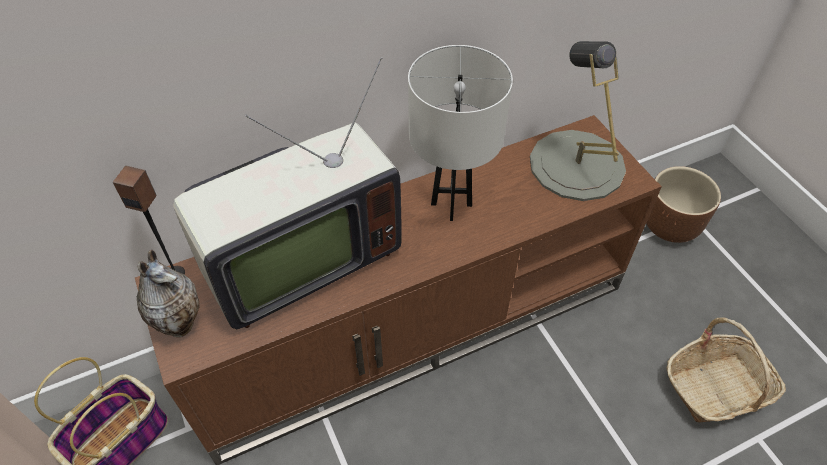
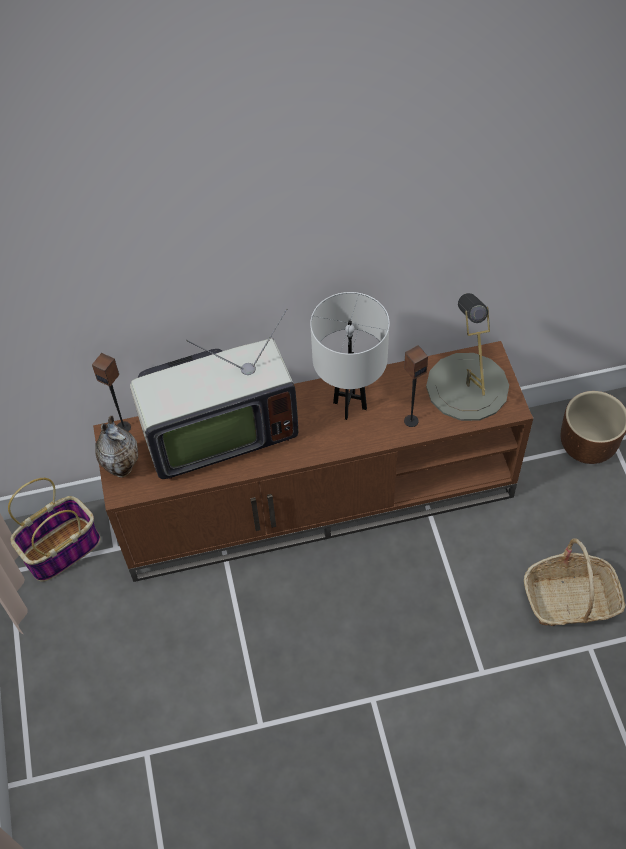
camera: 15 degrees right, 5 degrees up
(527, 210) = (411, 420): none -> speaker

